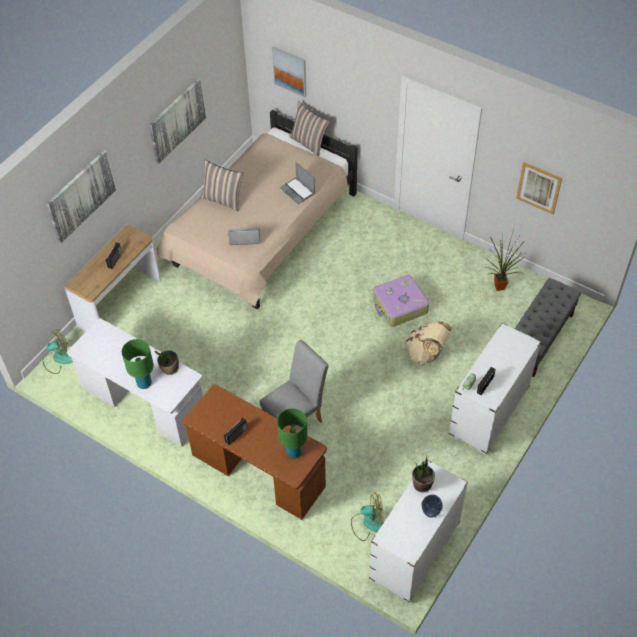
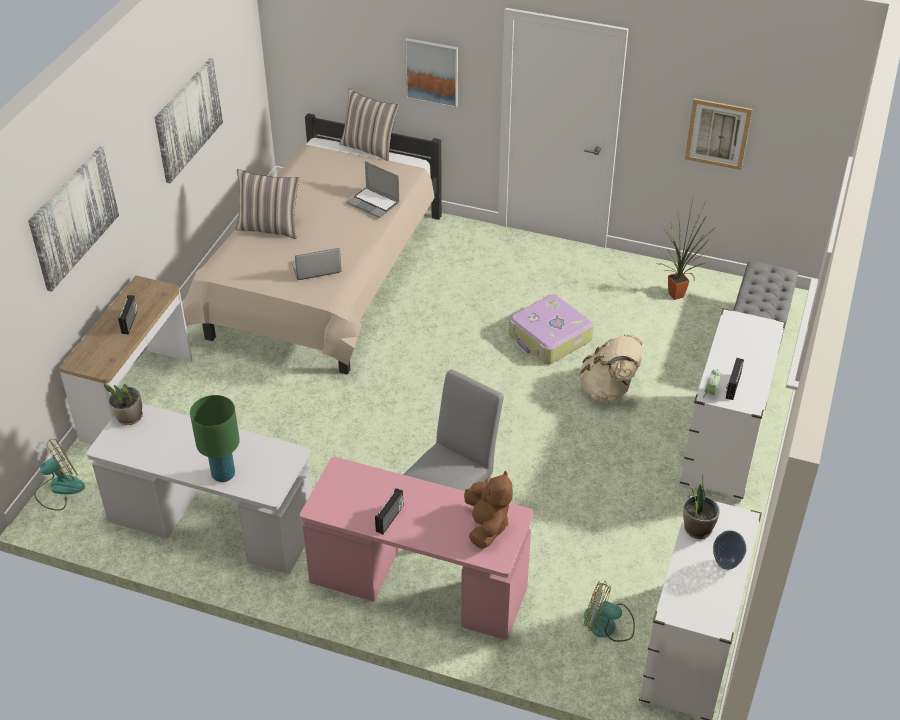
camera: 15 degrees left, 10 degrees down
(170, 369) = (258, 448): potted plant -> potted plant (129, 417)
(258, 471) = (418, 586): brown desk -> pink desk
(290, 71) = (333, 45): picture -> picture (432, 72)
(294, 452) = (486, 526): green table lamp -> brown plush toy
(368, 523) = (607, 625): fan -> fan turned 150 degrees counterclockwise

